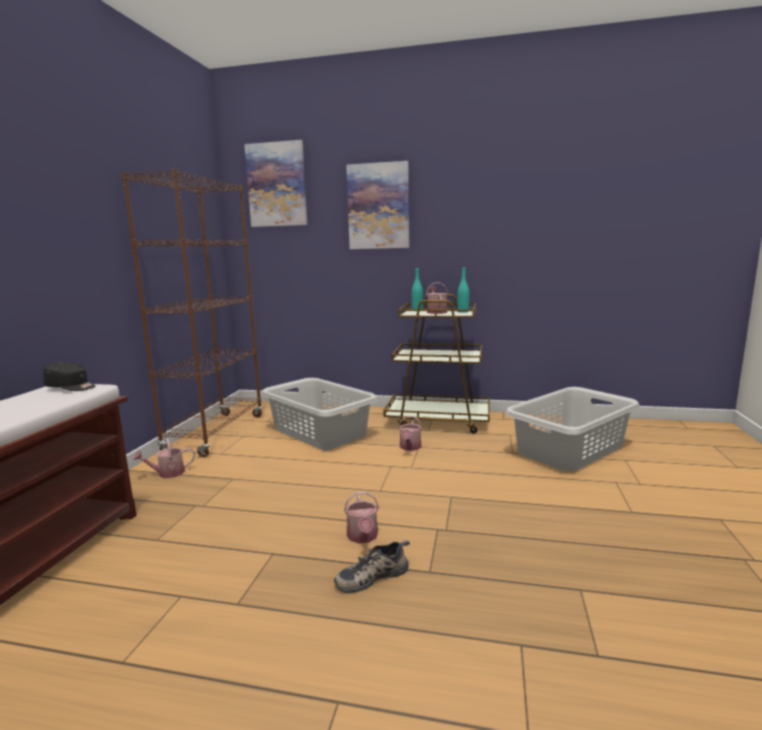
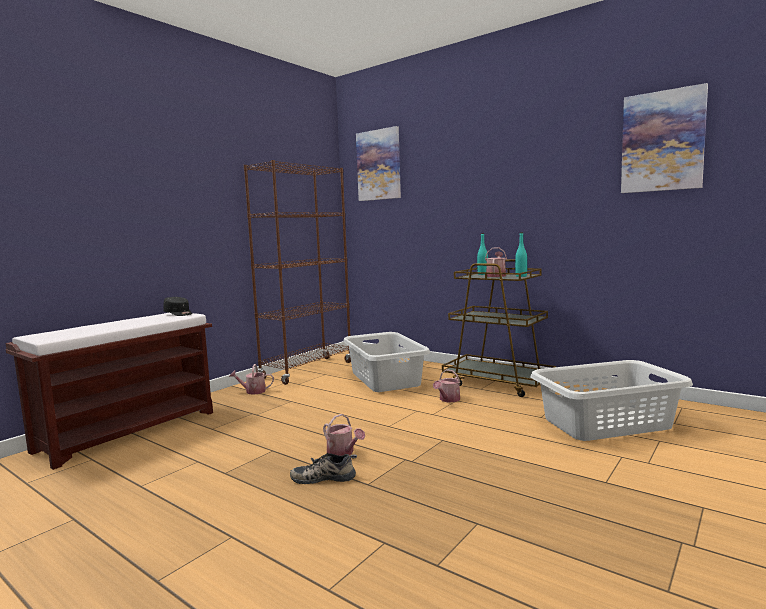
camera: 25 degrees right, 5 degrees down
(363, 537) = (343, 453): watering can -> watering can turned 60 degrees counterclockwise
(378, 206) = (457, 179): picture -> picture (662, 141)

